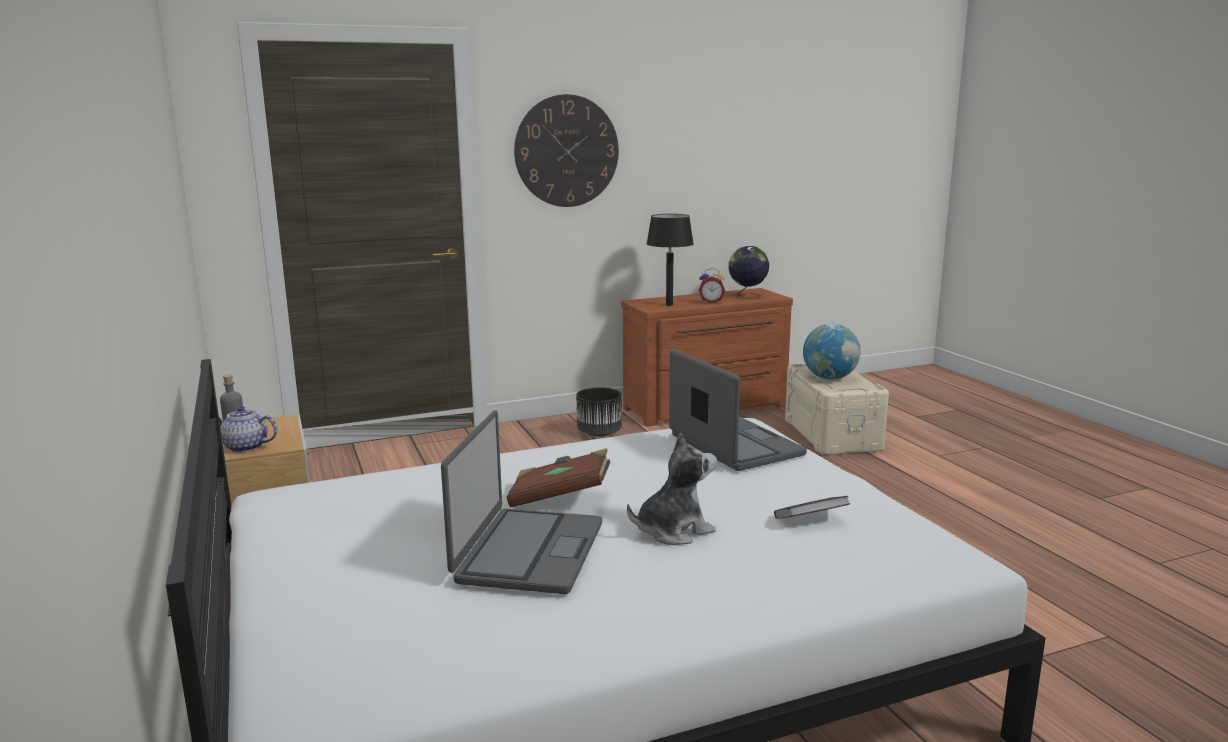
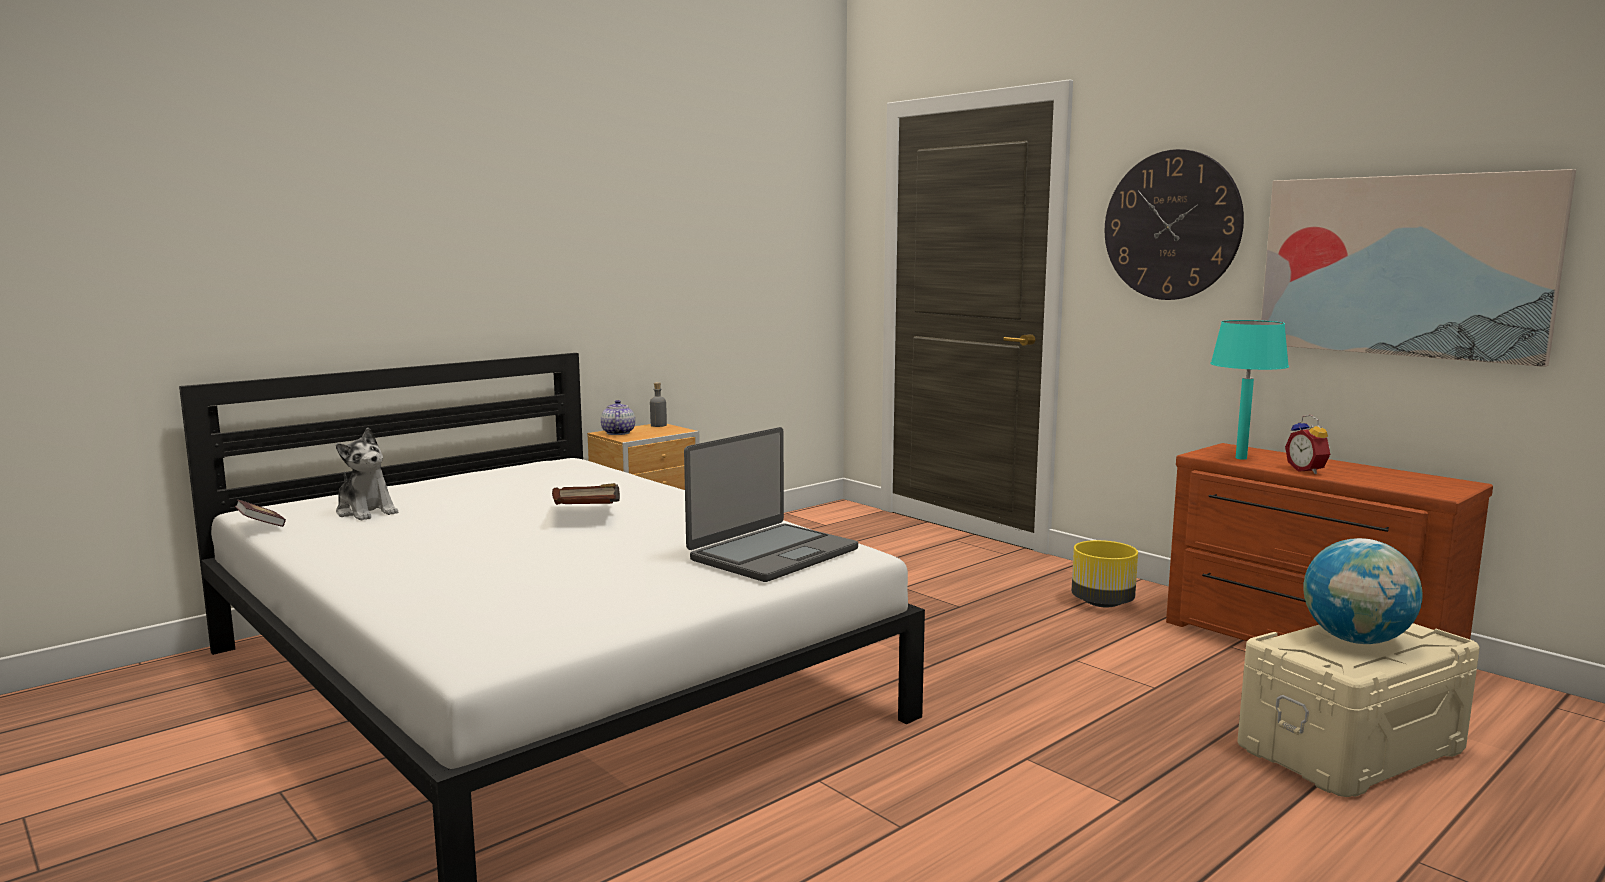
camera: 70 degrees right, 5 degrees down
(528, 552) = (473, 519): laptop -> none
(599, 433) = (1102, 603): black planter -> yellow planter
(669, 305) = (1241, 458): black table lamp -> turquoise table lamp
(673, 531) = (531, 553): plush toy -> plush toy (366, 512)
(708, 172) = (1403, 266): none -> picture
(747, 297) = (1393, 482): globe -> none
(810, 521) = (570, 595): book -> book (261, 526)

